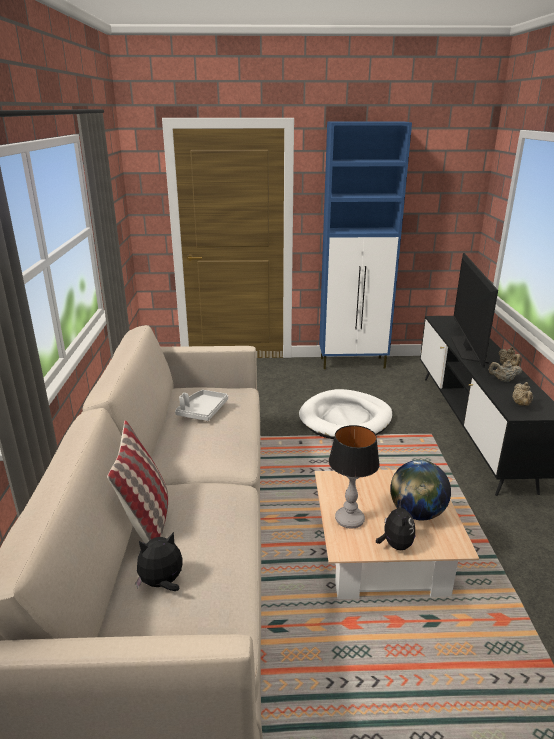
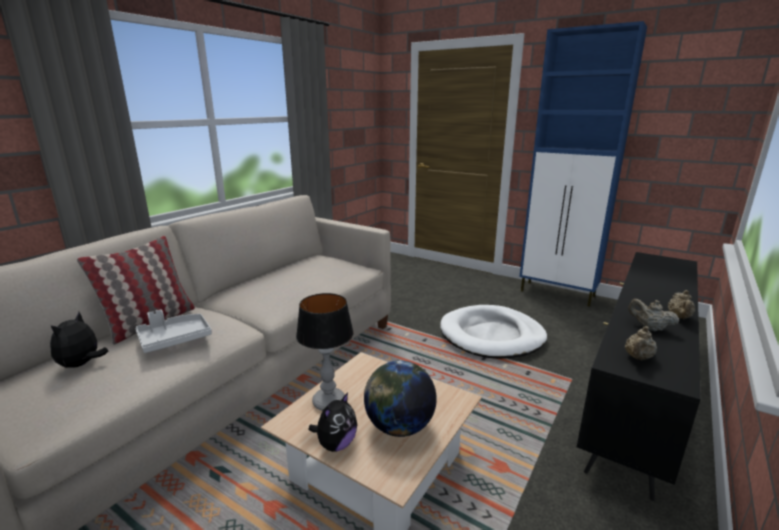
camera: 35 degrees right, 5 degrees down
(162, 583) = (82, 364): plush toy -> plush toy turned 90 degrees counterclockwise
(202, 411) = (304, 270): grey tray -> grey tray (174, 339)
(468, 348) = (647, 288): television -> none

